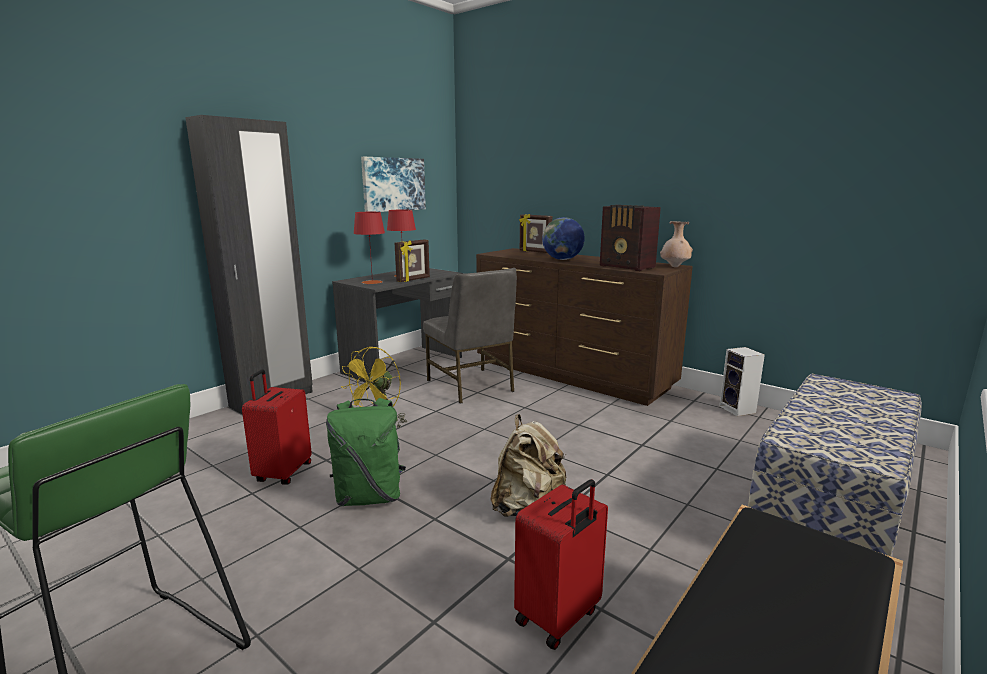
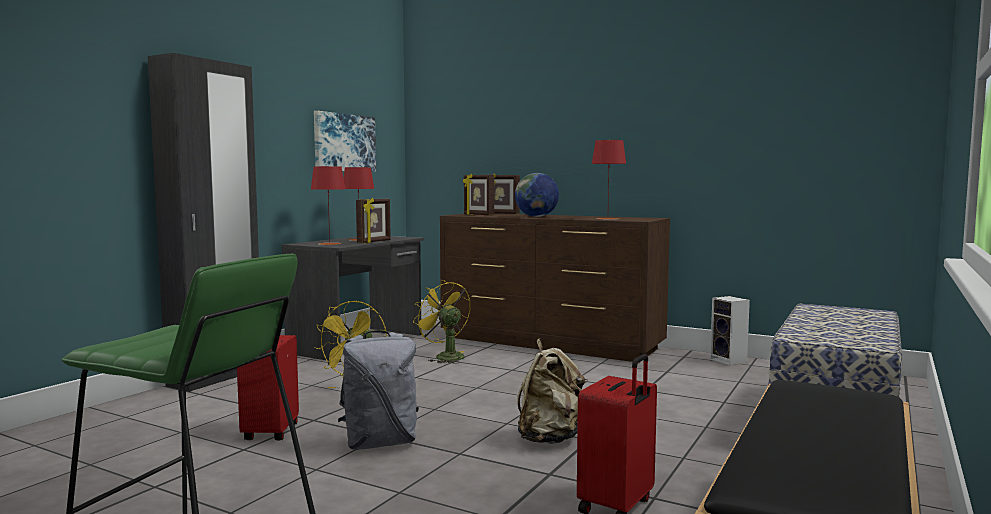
camera: 10 degrees left, 10 degrees down
(369, 496) = (380, 443): green backpack -> grey backpack
(471, 386) = (445, 356): grey chair -> yellow fan
(511, 254) = (478, 215): none -> picture frame
(627, 267) = (607, 219): radio -> red table lamp
(674, 267) = (653, 218): beige vase -> none

